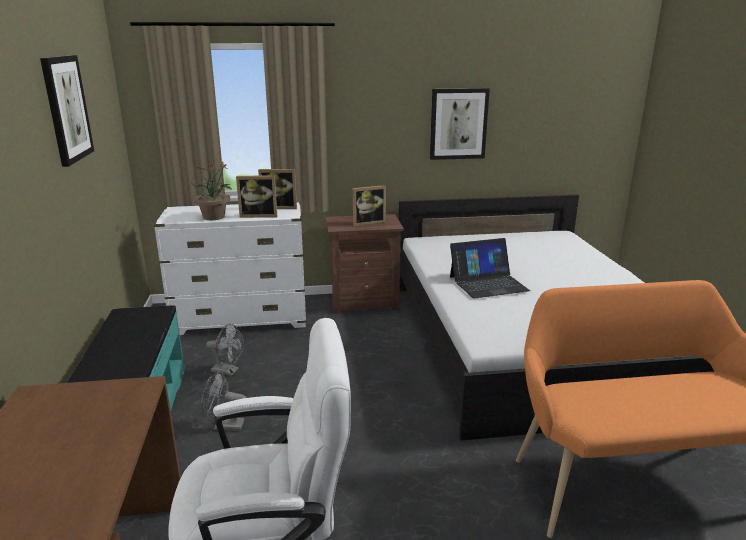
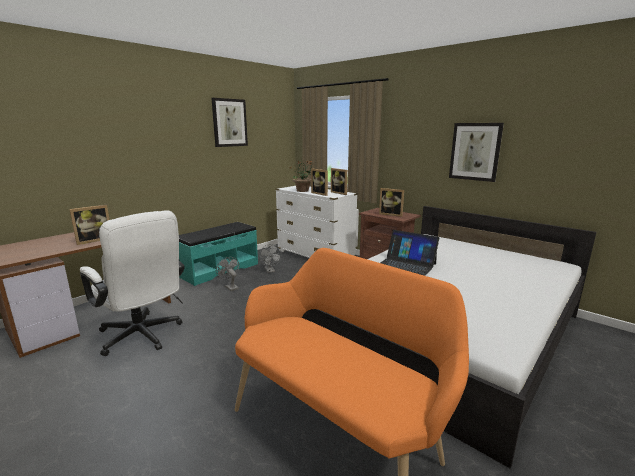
camera: 50 degrees right, 5 degrees down
(87, 458) = (94, 240): none -> picture frame

